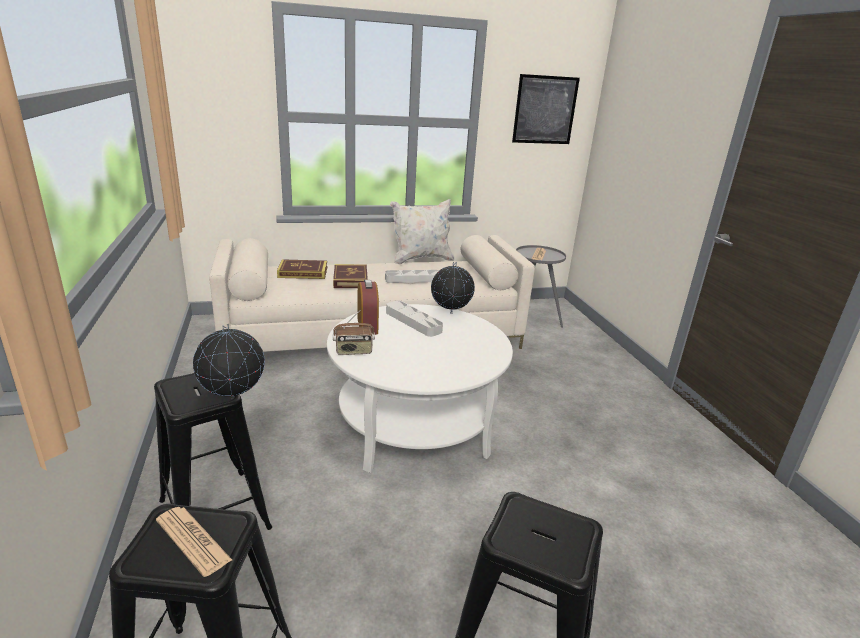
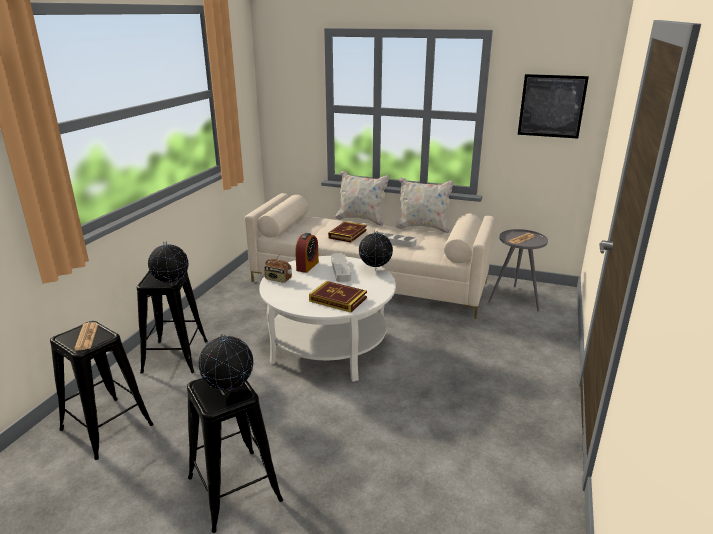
camera: 35 degrees right, 0 degrees up
(303, 272) = (322, 224): book -> book (338, 299)
(341, 261) = (361, 220): none -> white pillow
(555, 530) = (229, 391): none -> globe

